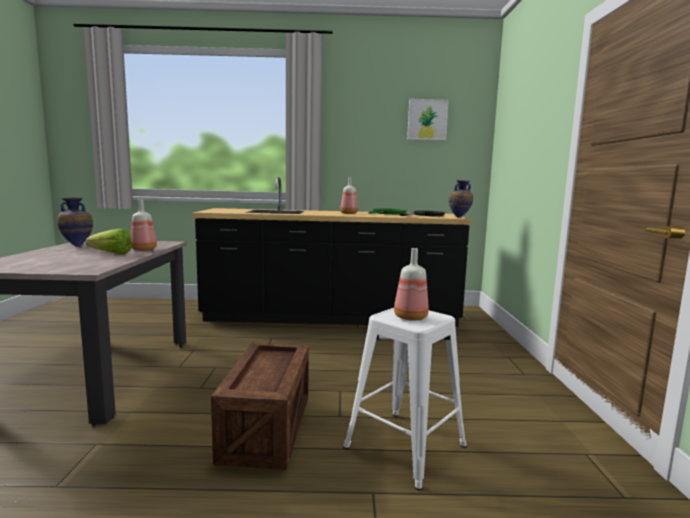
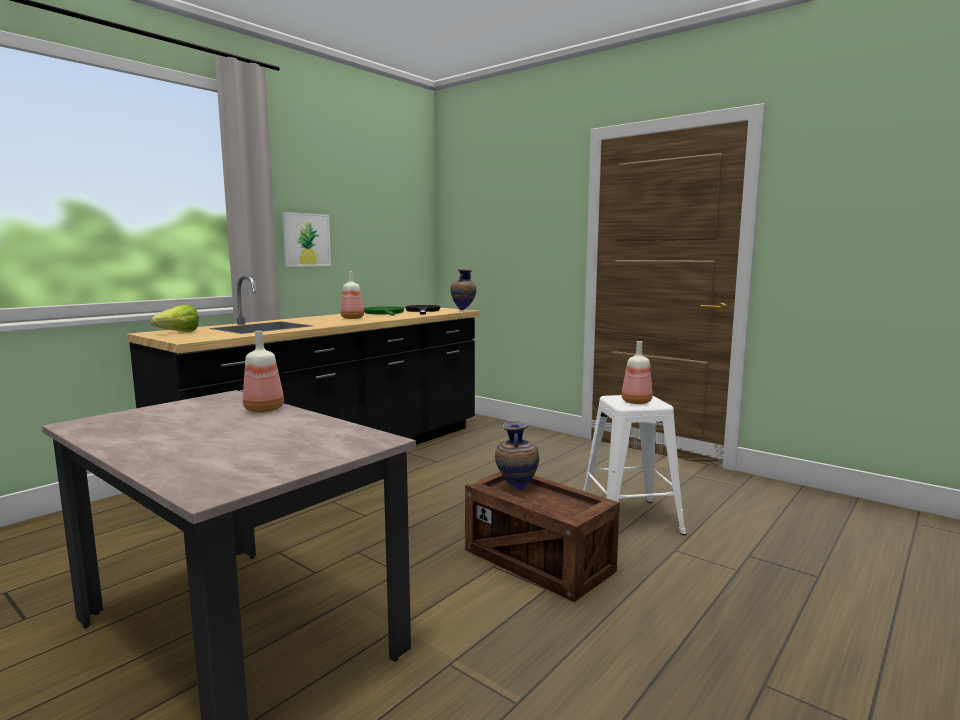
camera: 50 degrees left, 0 degrees up
(77, 246) = (126, 432): vase -> vase (516, 489)
(109, 254) = (259, 424): lettuce -> lettuce (174, 333)
(427, 119) = (379, 196): picture -> picture (306, 240)

